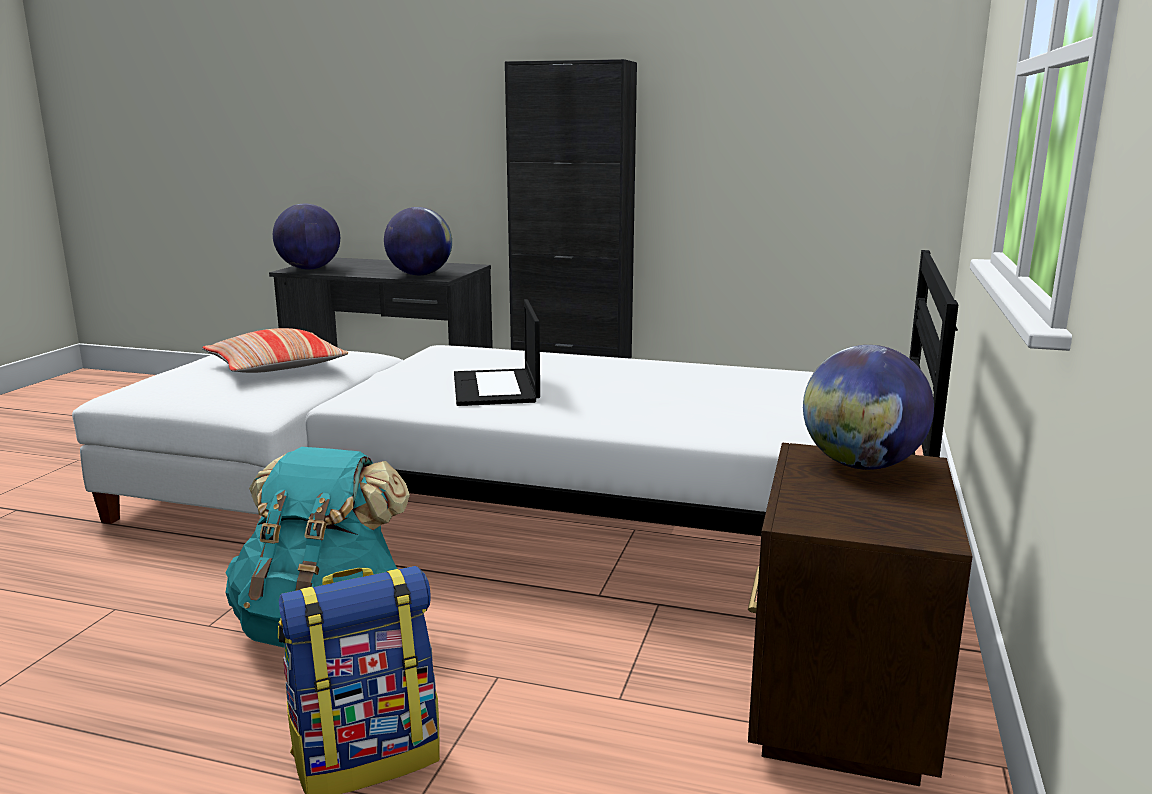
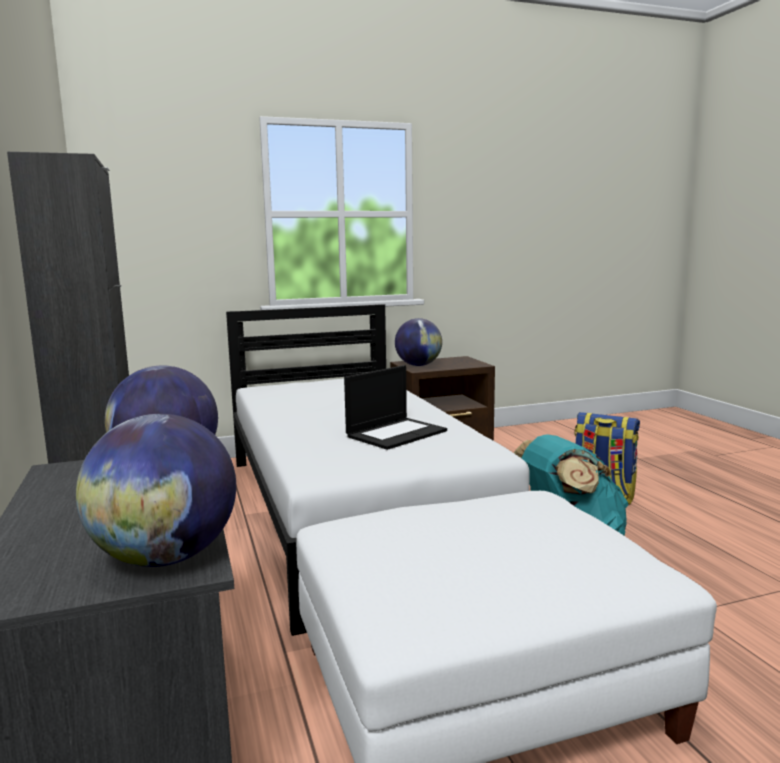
camera: 125 degrees left, 5 degrees down
(276, 367) = (458, 535): pillow -> none

